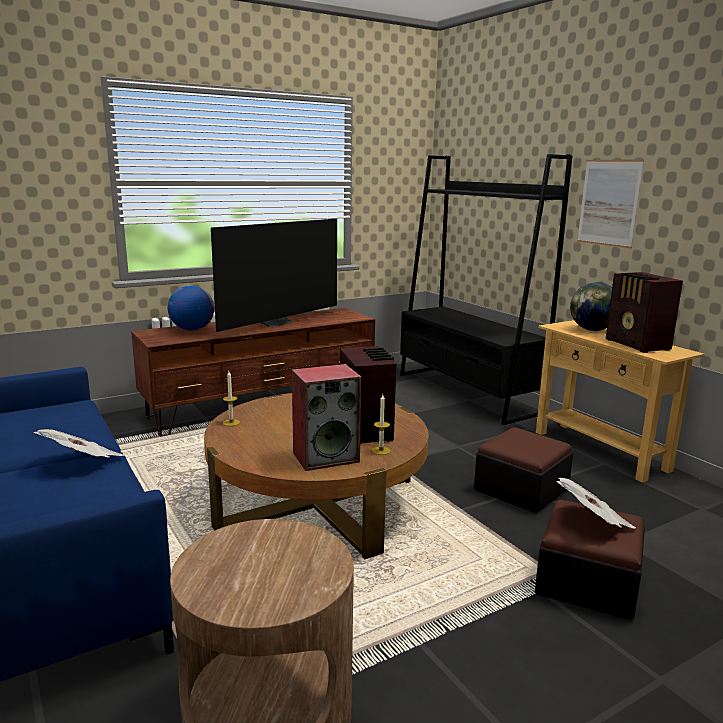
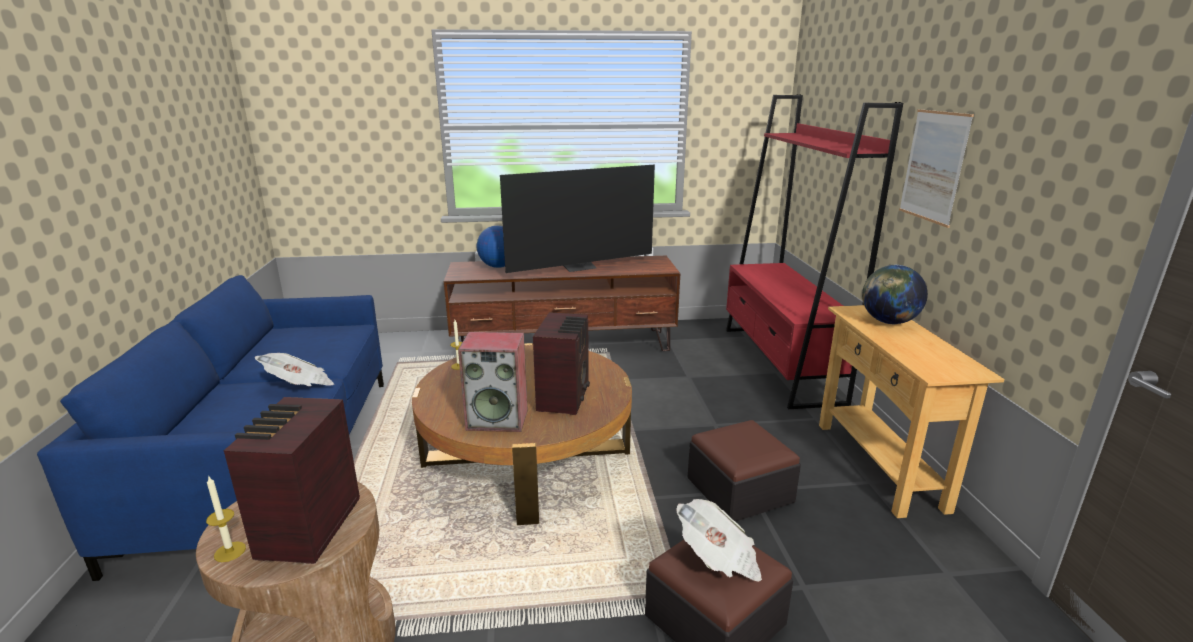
camera: 25 degrees right, 5 degrees up
(381, 450) = (553, 423): candle -> candle (230, 552)
(466, 393) = (780, 363): black bookcase -> red bookcase
(637, 345) = (921, 352): radio -> radio (306, 529)

